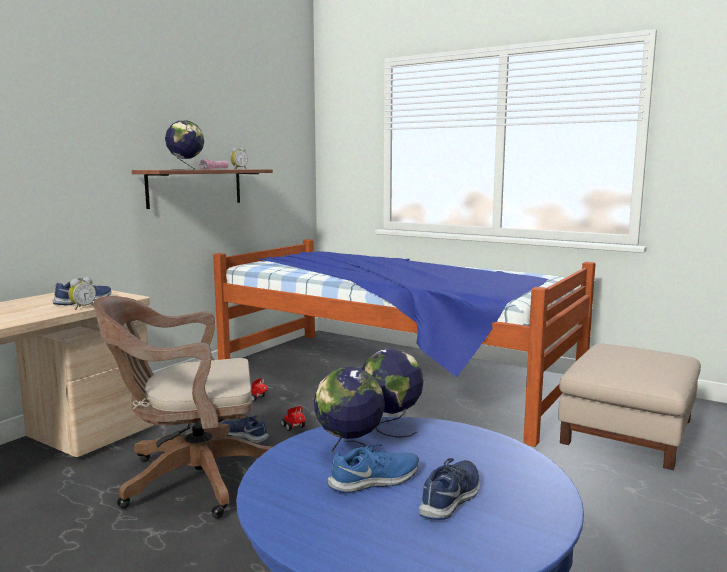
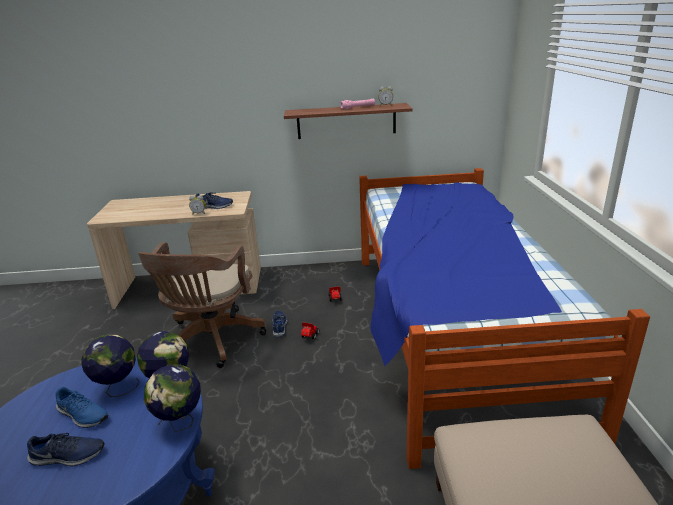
camera: 55 degrees right, 15 degrees up
(186, 169) = (321, 111): globe -> globe (180, 423)
(191, 479) = (211, 341): brown office chair -> brown office chair turned 120 degrees counterclockwise

